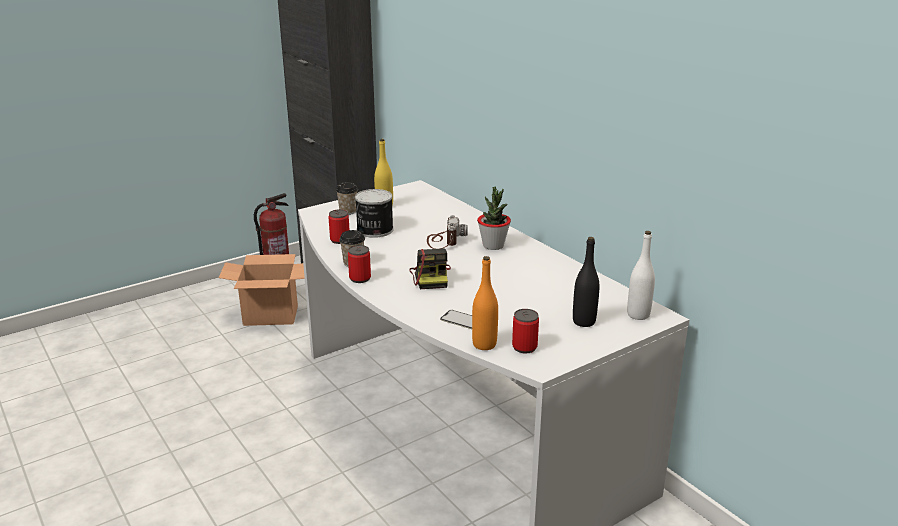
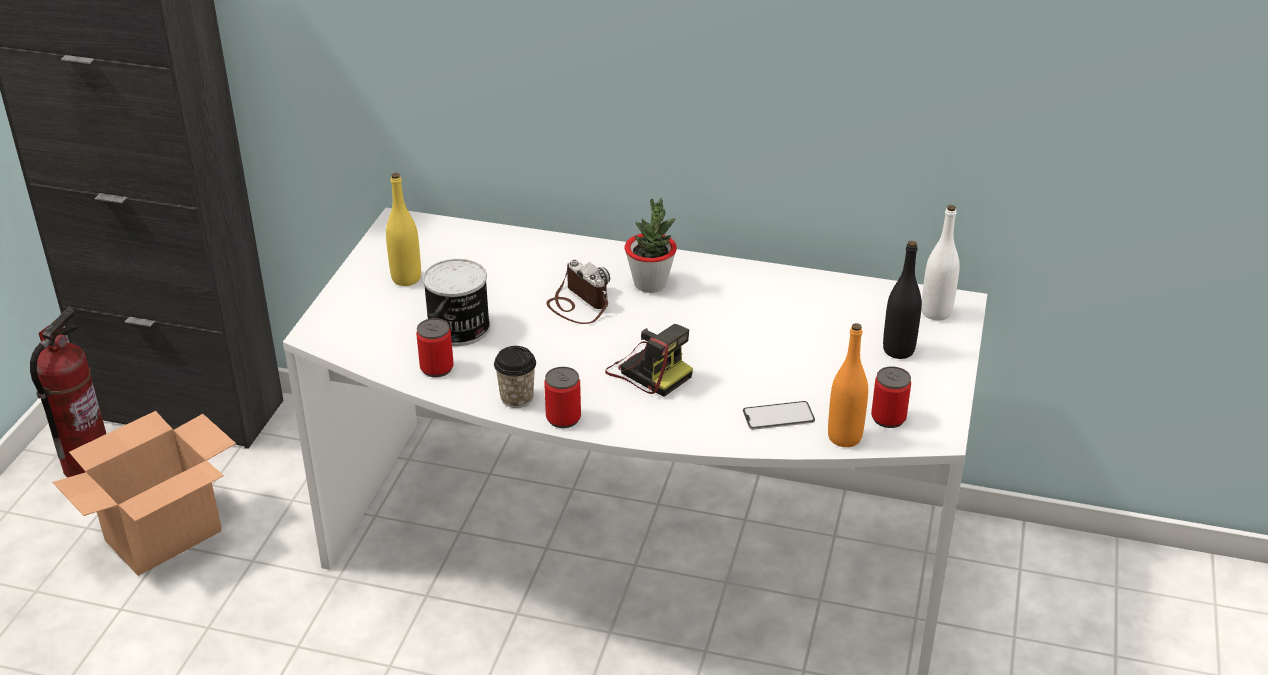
camera: 40 degrees left, 10 degrees up
(348, 211) = (368, 312): cup -> none

